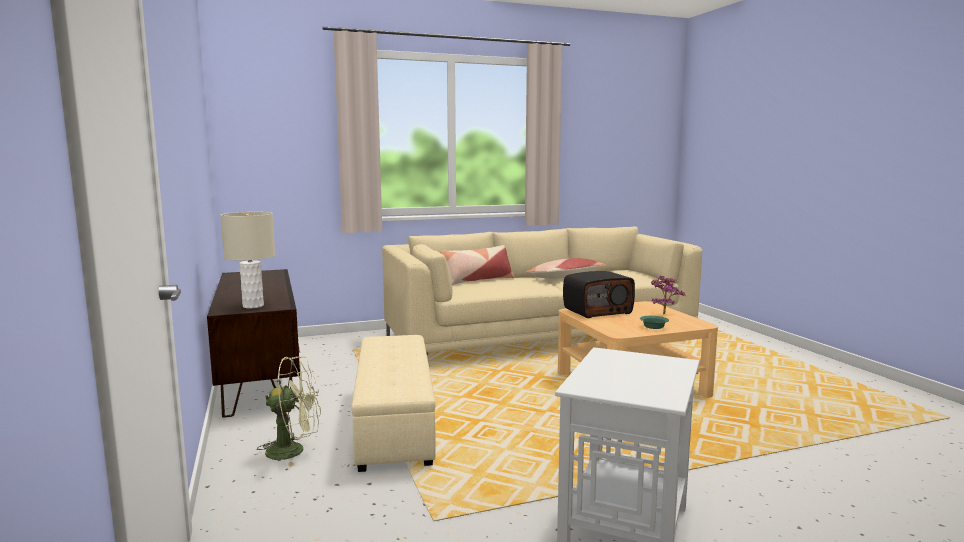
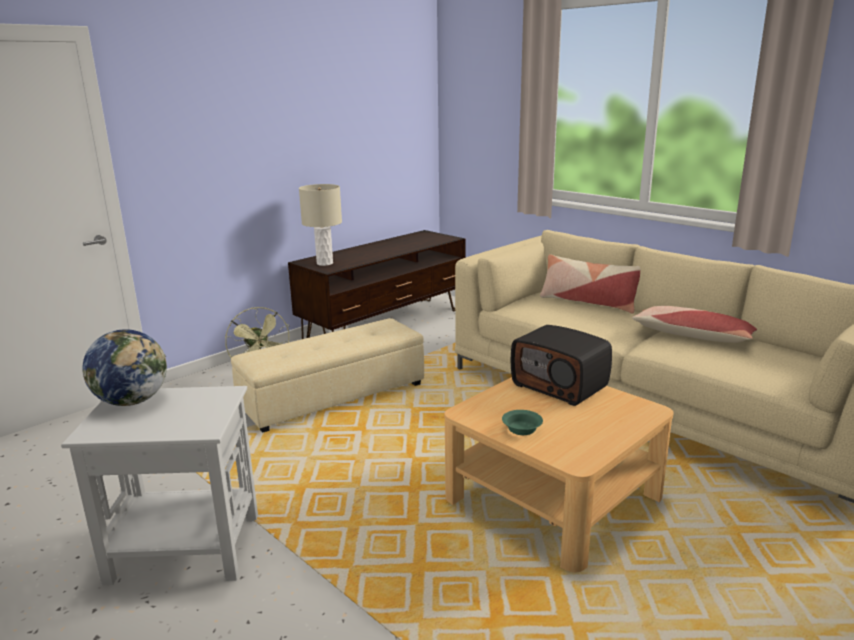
camera: 65 degrees right, 10 degrees up
(598, 383) = (132, 401): none -> globe
(663, 313) = (607, 428): potted plant -> none

